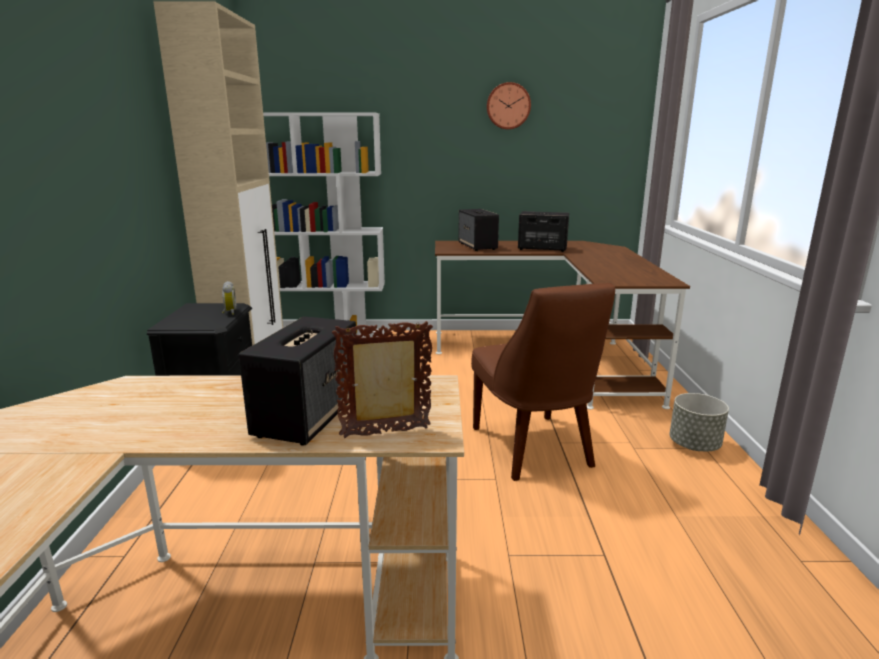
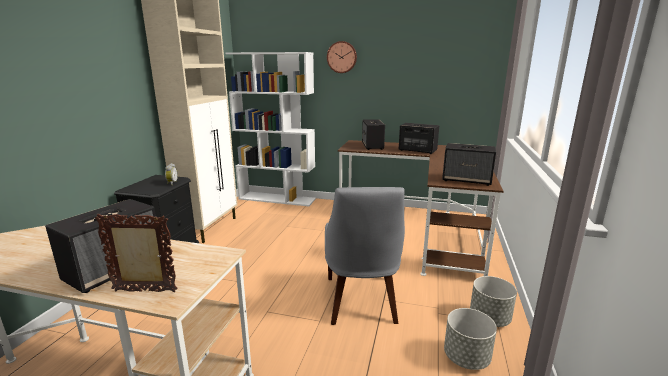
camera: 15 degrees right, 0 degrees up
(508, 106) = (402, 46): wall clock -> wall clock (342, 57)
(534, 449) = (361, 302): brown chair -> grey chair
(638, 278) = (467, 180): none -> speaker
(694, 489) = (467, 357): none -> grey planter

